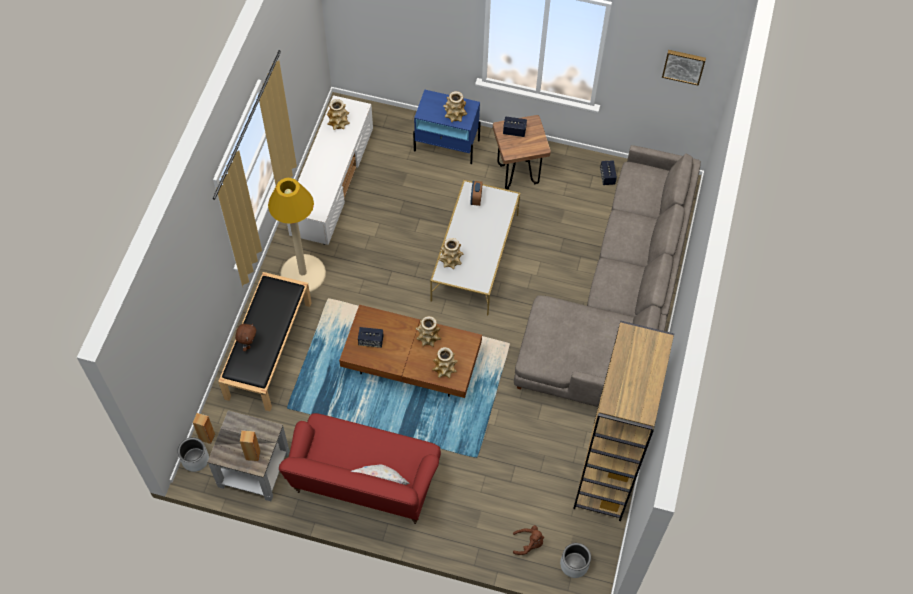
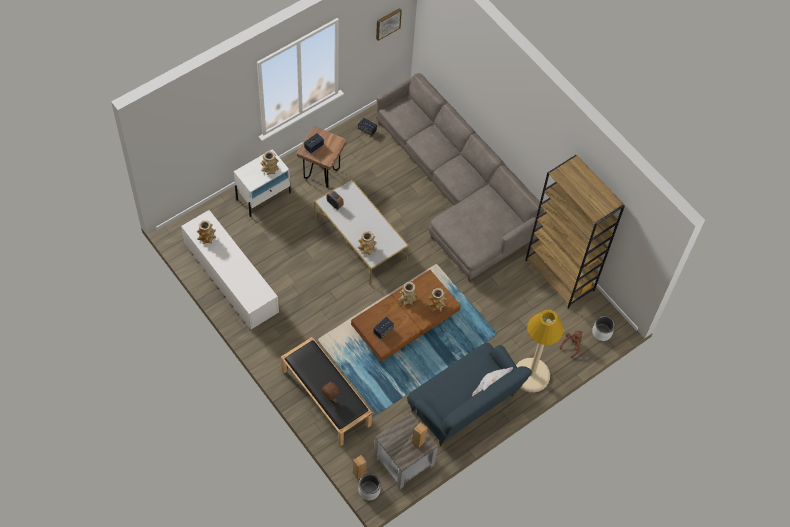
camera: 55 degrees left, 0 degrees up
(303, 275) = (287, 342): beige floor lamp -> beige floor lamp (531, 375)
(364, 483) = (464, 405): red sofa -> blue sofa
(447, 145) = (264, 196): blue nightstand -> white nightstand

